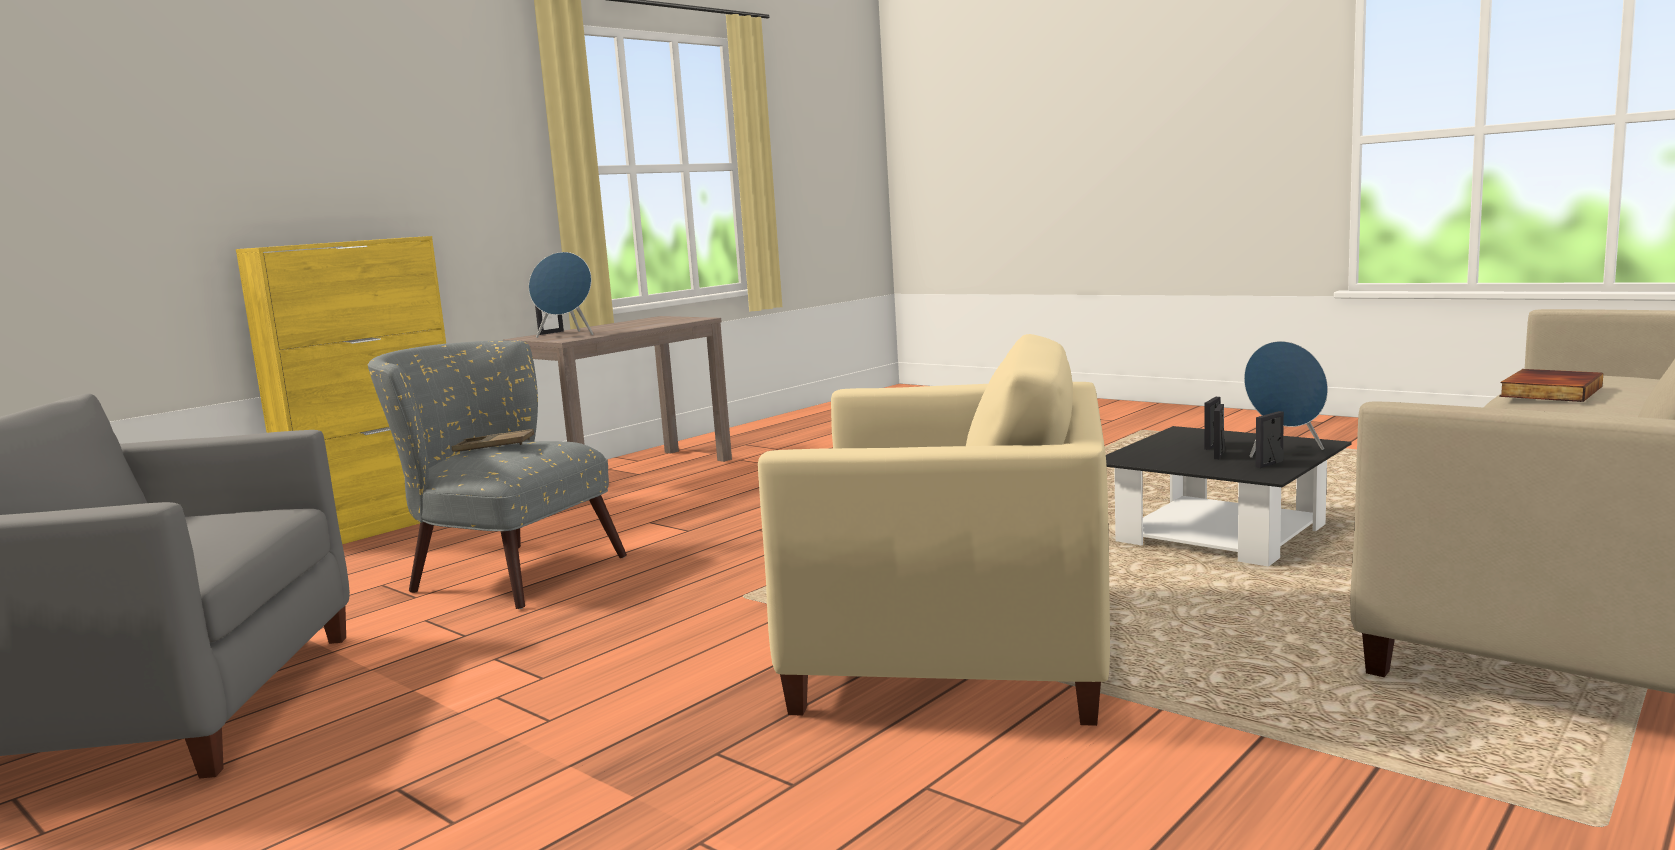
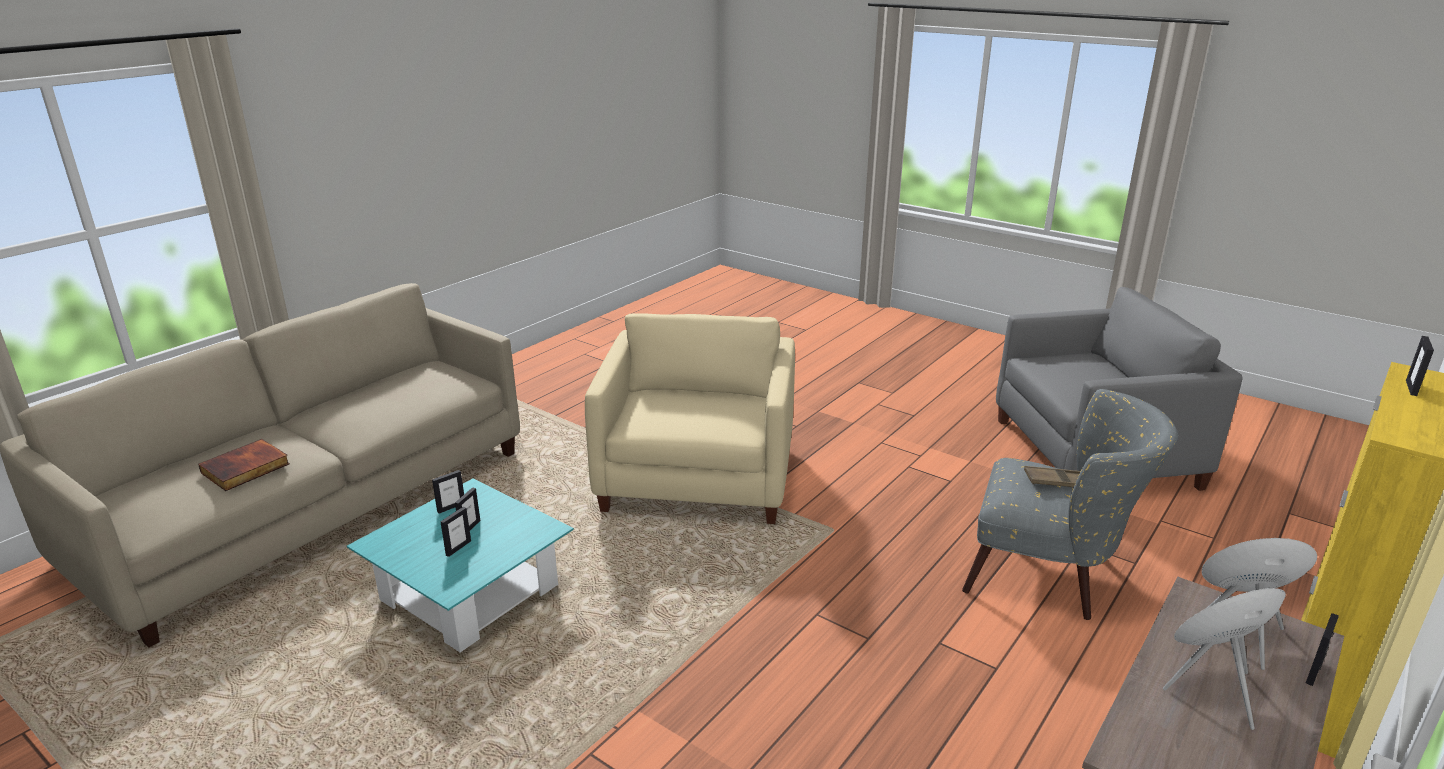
camera: 175 degrees right, 15 degrees up
(308, 243) = (1411, 388): none -> picture frame
(954, 647) = (697, 478): beige armchair -> beige armchair turned 90 degrees clockwise
(1220, 534) = (470, 593): black coffee table -> turquoise coffee table
(1282, 452) = (419, 529): blue speaker -> blue speaker (1212, 689)

